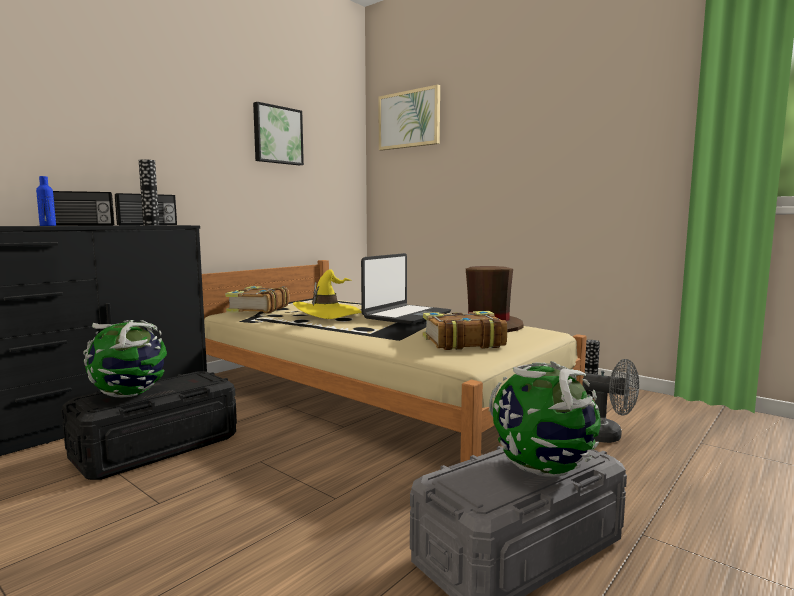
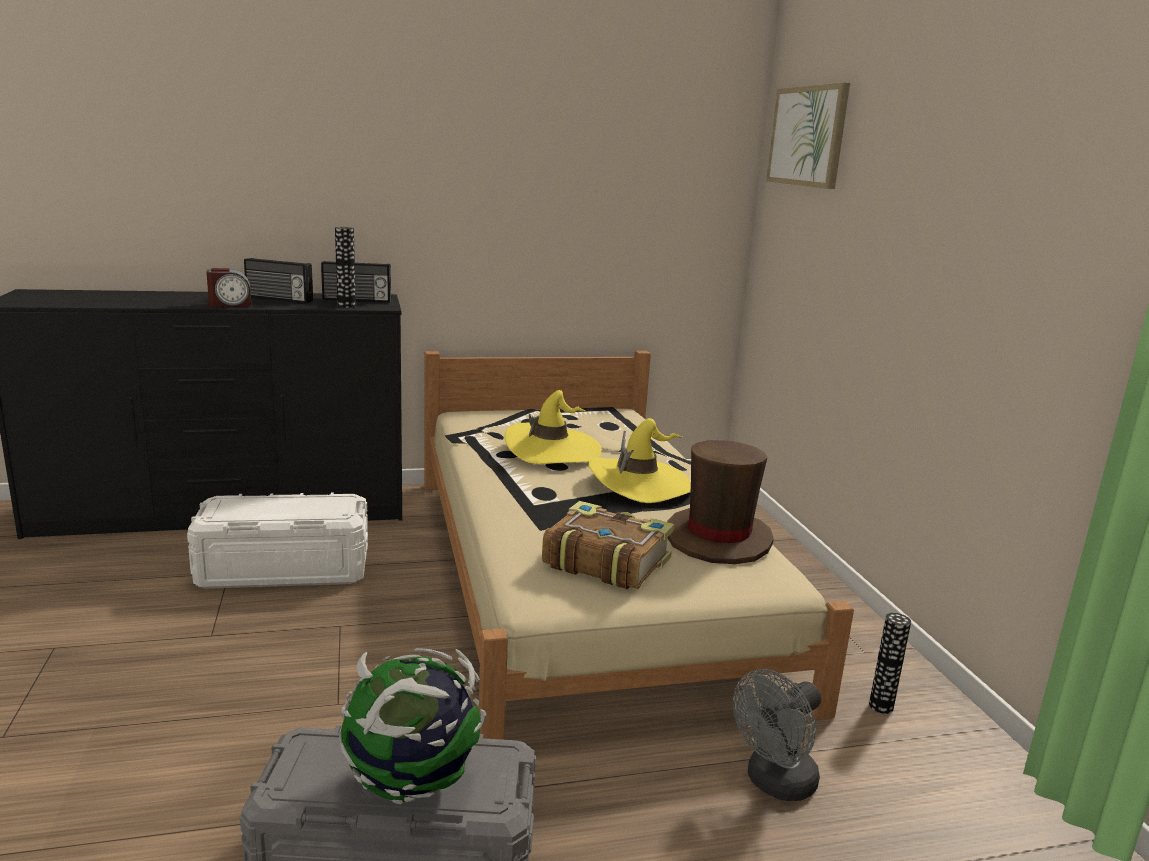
camera: 35 degrees right, 10 degrees up
(48, 225) = (230, 304): blue bottle -> alarm clock
(130, 395) = (255, 509): globe -> none
(157, 447) = (285, 569): black storage box -> white storage box
(257, 309) = (496, 418): book -> none
(277, 135) = (582, 164): picture -> none
(406, 315) = (640, 483): laptop -> yellow hat
(607, 436) = (774, 784): grey fan -> grey fan turned 75 degrees clockwise

